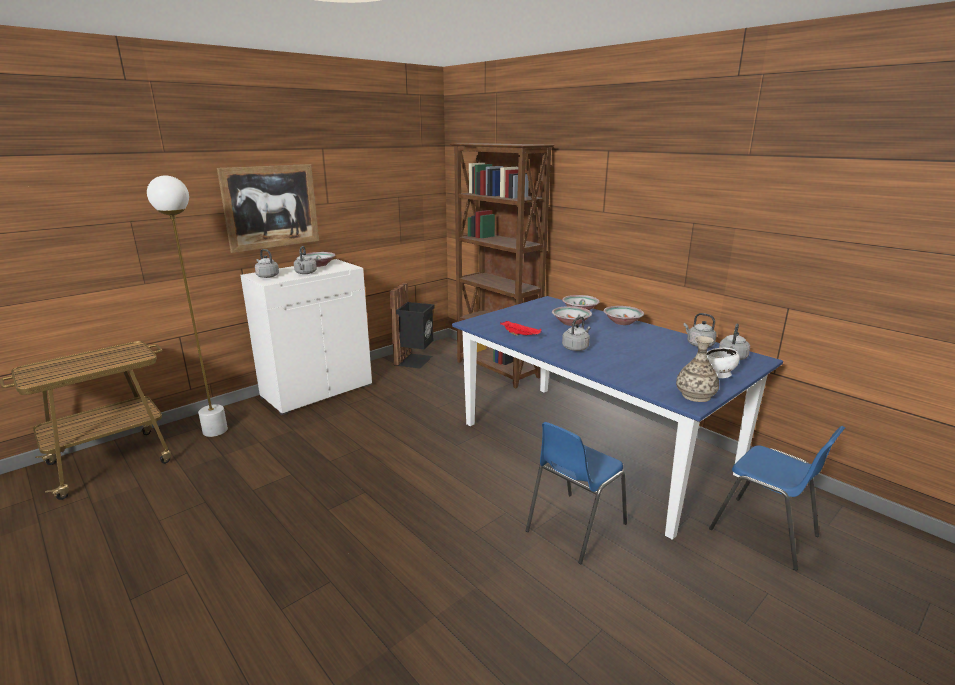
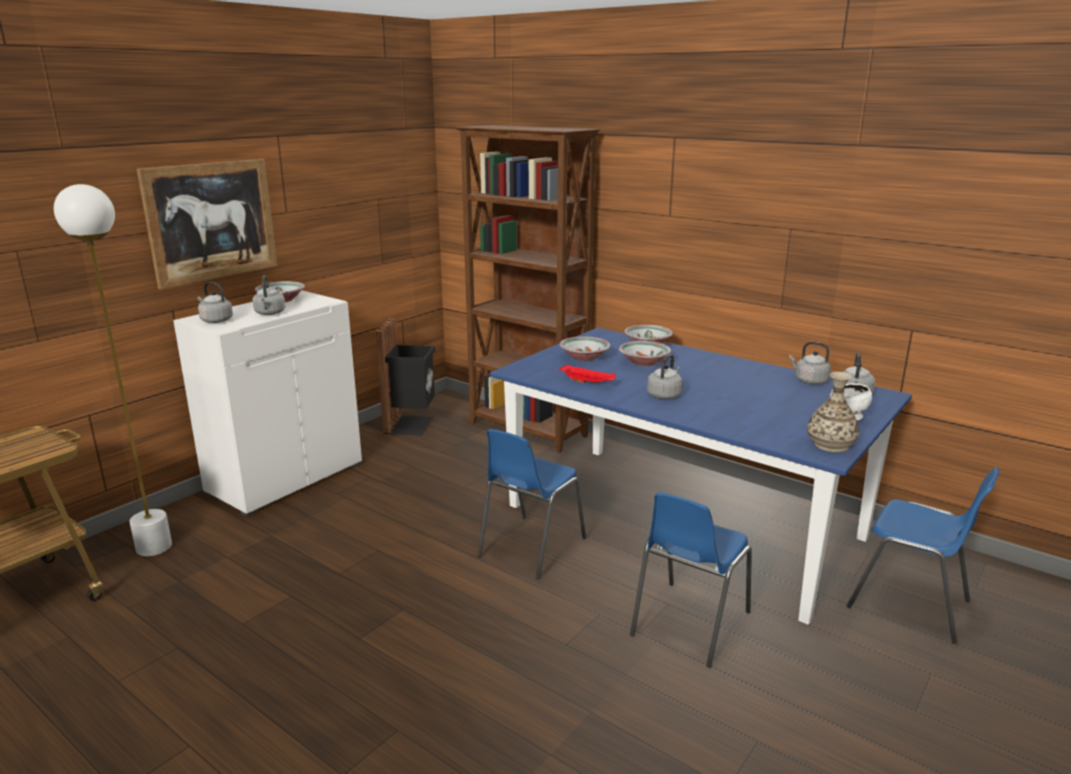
camera: 10 degrees left, 0 degrees up
(471, 456) = (530, 547): none -> blue chair
(622, 322) = (706, 357): bowl -> bowl (584, 357)

